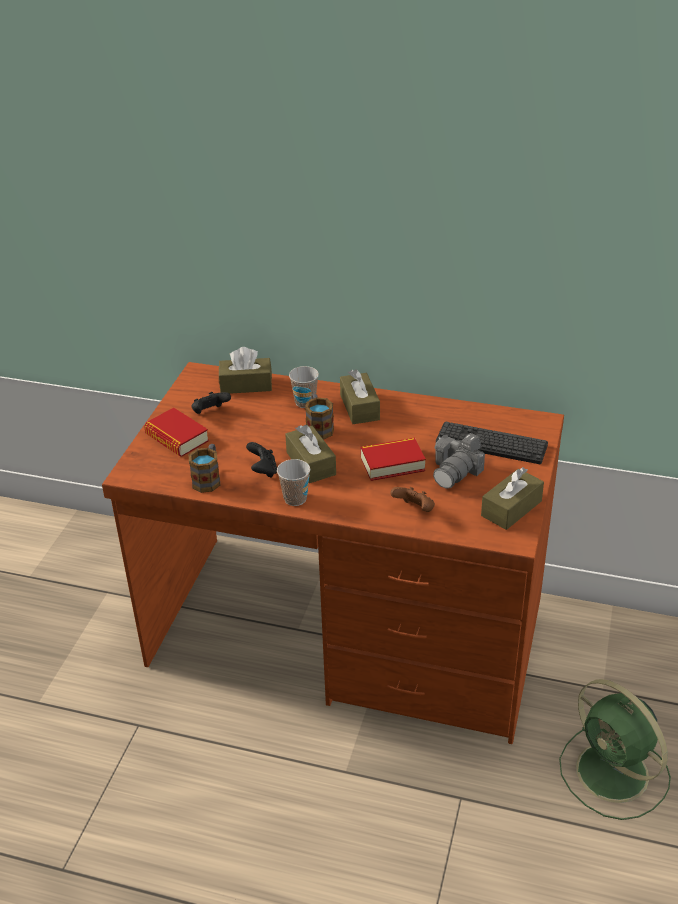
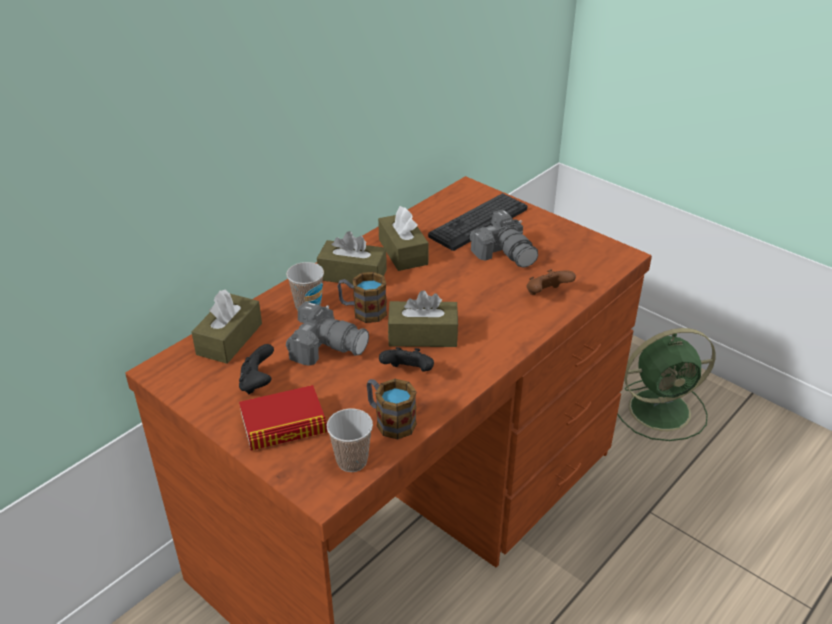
camera: 65 degrees left, 0 degrees up
(266, 426) = (326, 347): none -> camera
(295, 499) = (476, 364): cup -> cup (352, 461)
(392, 464) = (465, 284): book -> none
(511, 508) = (578, 243): brown tissue box -> brown tissue box (403, 252)

